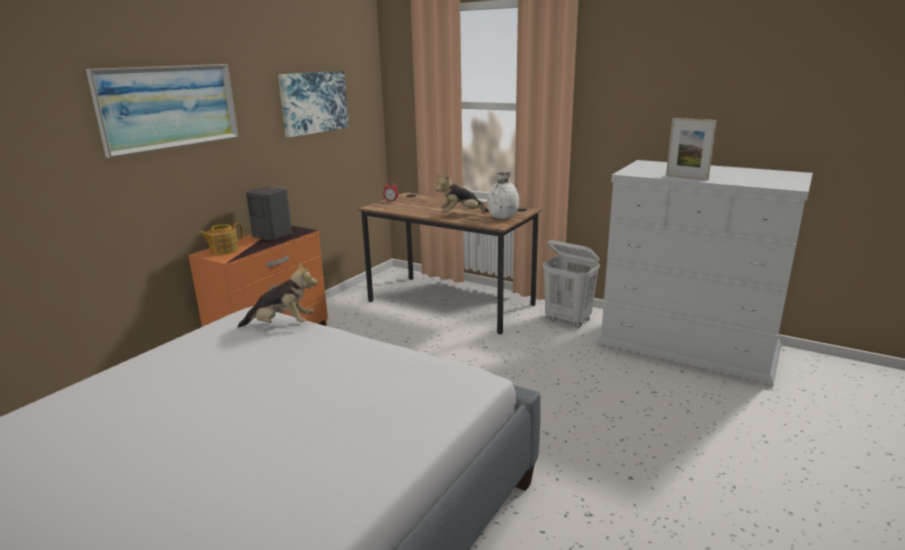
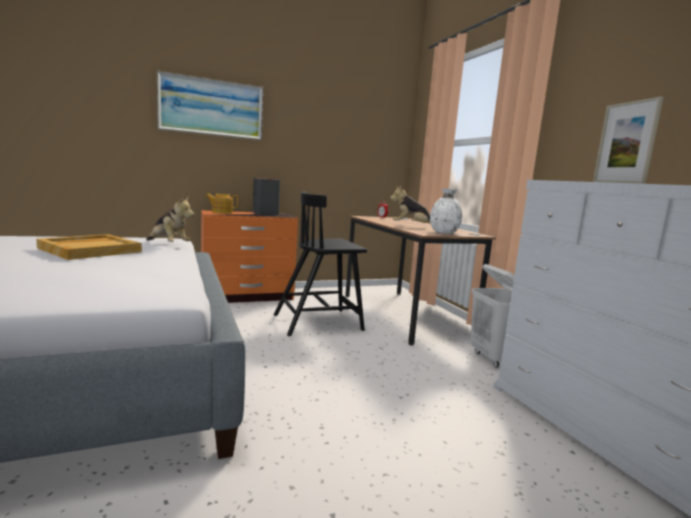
camera: 35 degrees right, 10 degrees down
(244, 367) = (90, 250): none -> beige tray
(313, 102) = (338, 131): picture -> none
(396, 343) = (319, 322): none -> black chair

